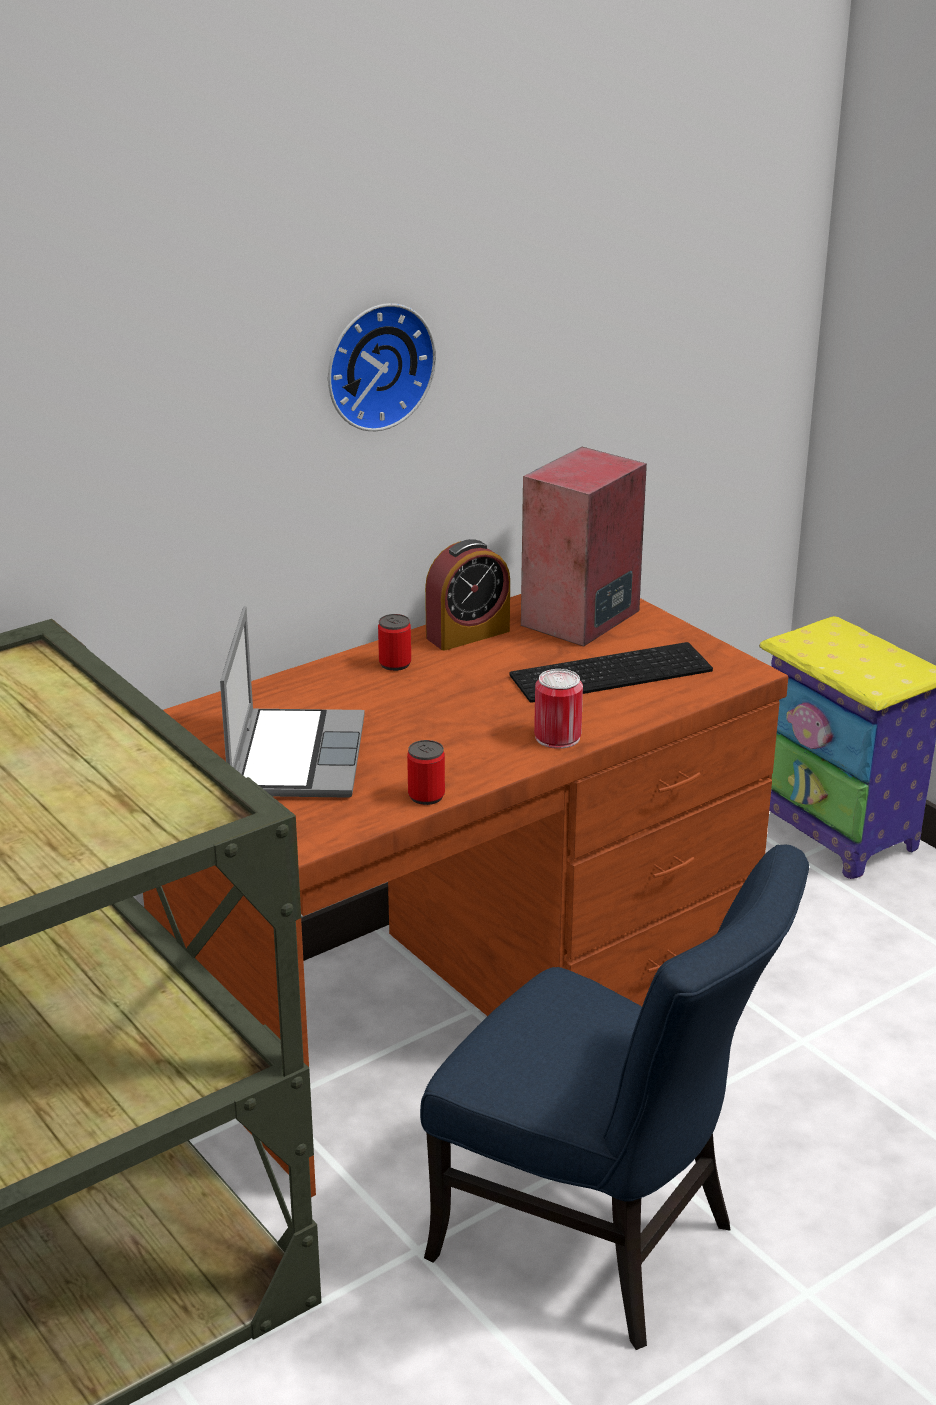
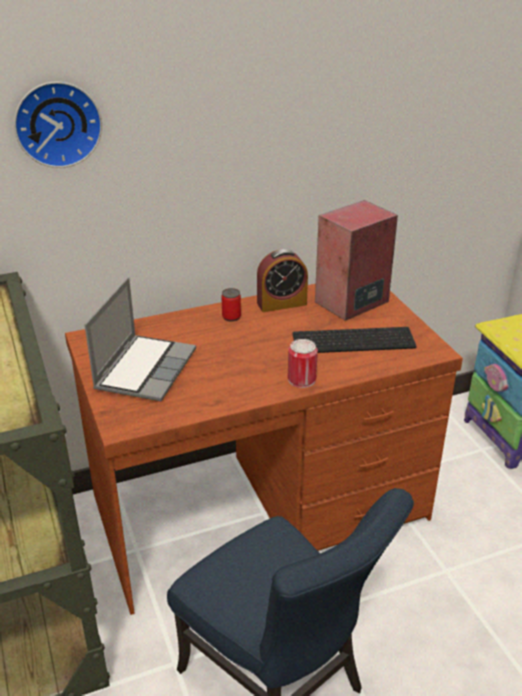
camera: 15 degrees right, 5 degrees up
(376, 365) = (232, 139): wall clock -> wall clock (57, 123)
(426, 796) = (205, 408): can -> none

